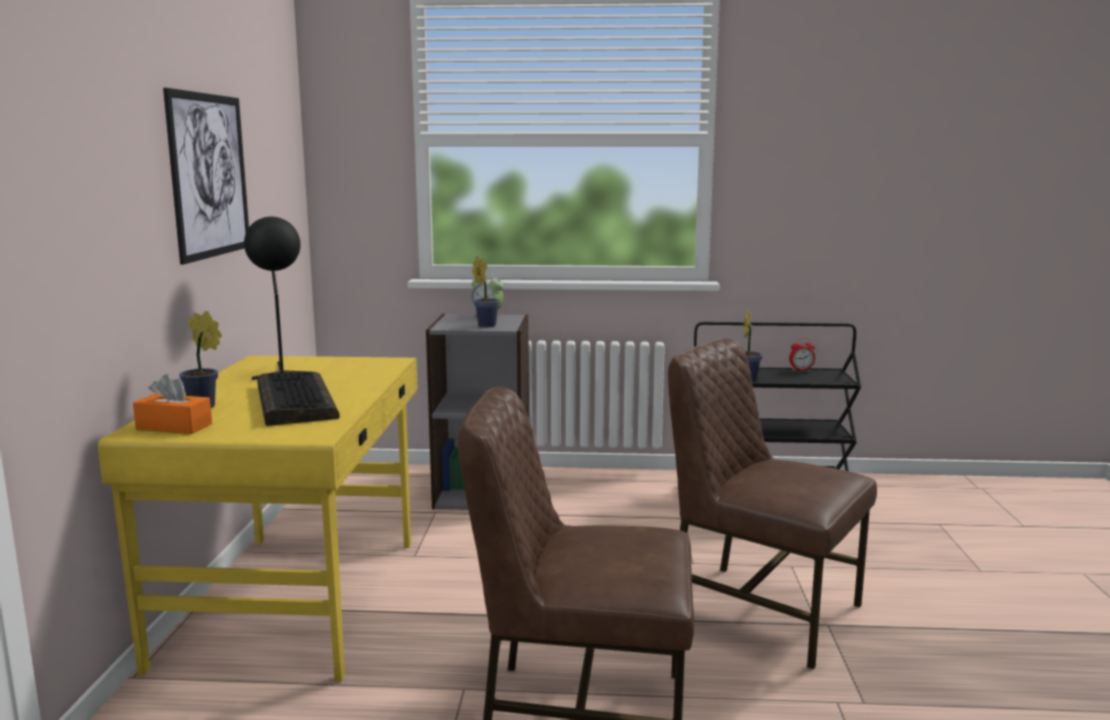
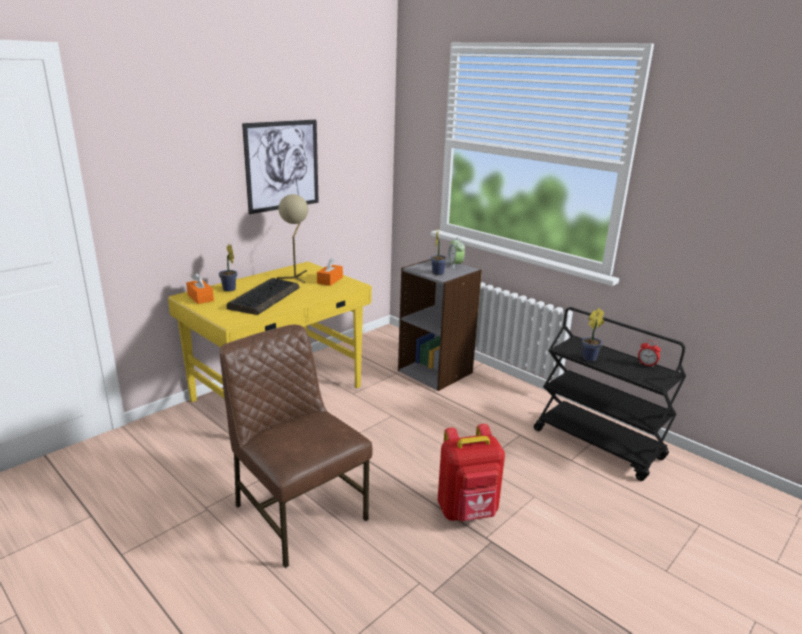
camera: 40 degrees right, 10 degrees up
(281, 372) = (296, 277): black table lamp -> beige table lamp
(345, 364) = (330, 280): none -> orange tissue box
(761, 610) = (468, 511): brown chair -> red backpack

